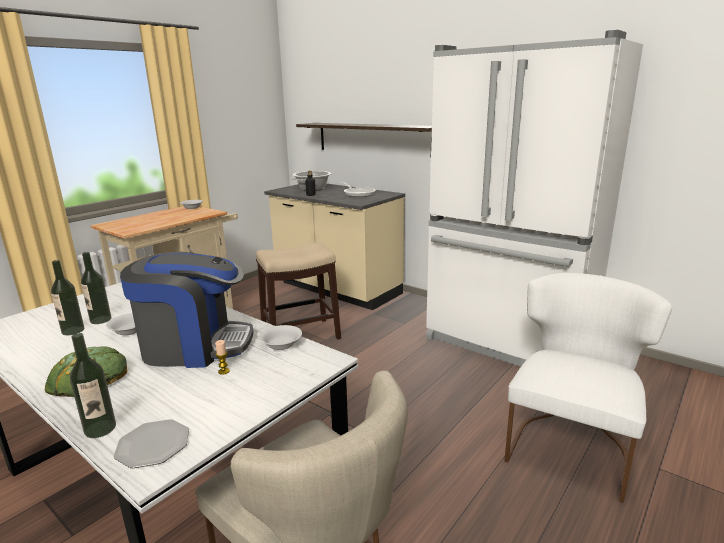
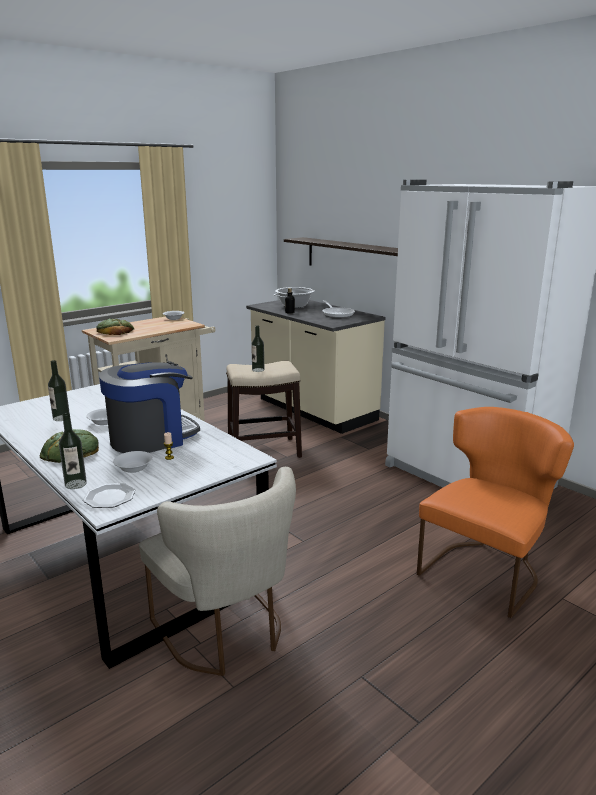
camera: 10 degrees right, 0 degrees up
(100, 320) = (83, 412): bottle -> bottle (258, 370)
(129, 224) = (115, 331): none -> bread
(195, 346) = (152, 438): coffee machine -> coffee machine turned 45 degrees counterclockwise
(281, 345) = (219, 444): white bowl -> white bowl (134, 469)
(570, 445) = (486, 570): white chair -> orange chair

